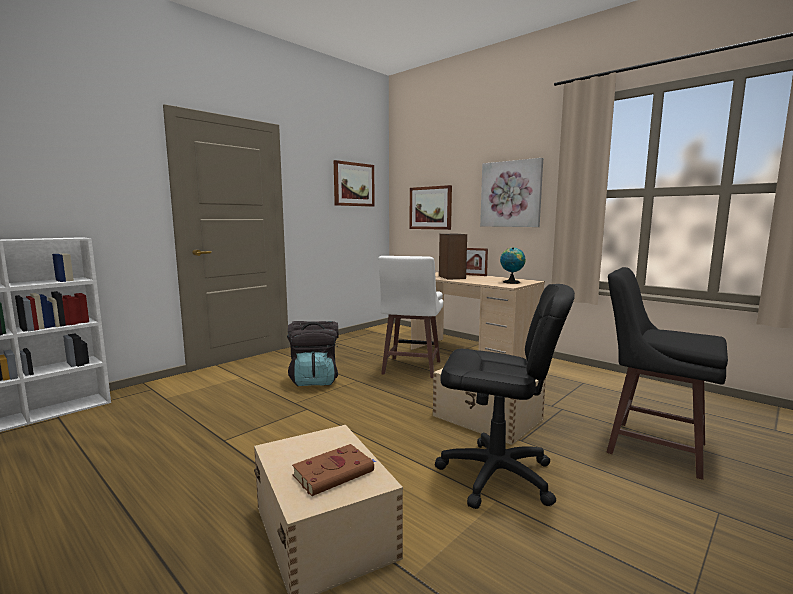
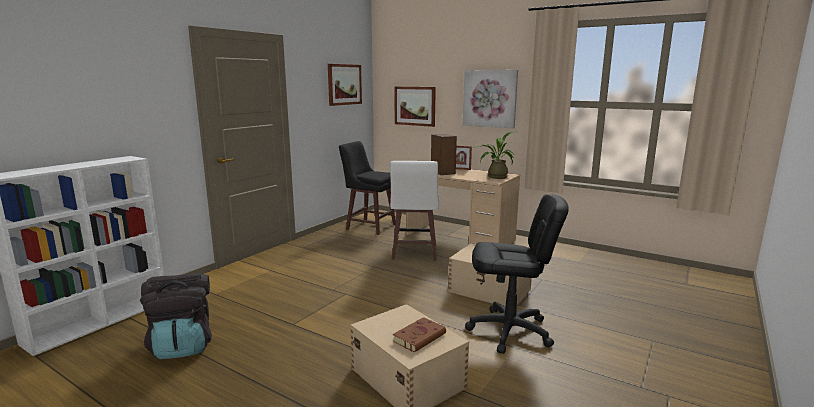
camera: 10 degrees left, 5 degrees up
(315, 380) = (338, 269): black backpack -> black backpack (183, 345)
(511, 282) = (495, 177): globe -> potted plant
(652, 447) = (609, 302): black stool -> black stool (370, 227)

